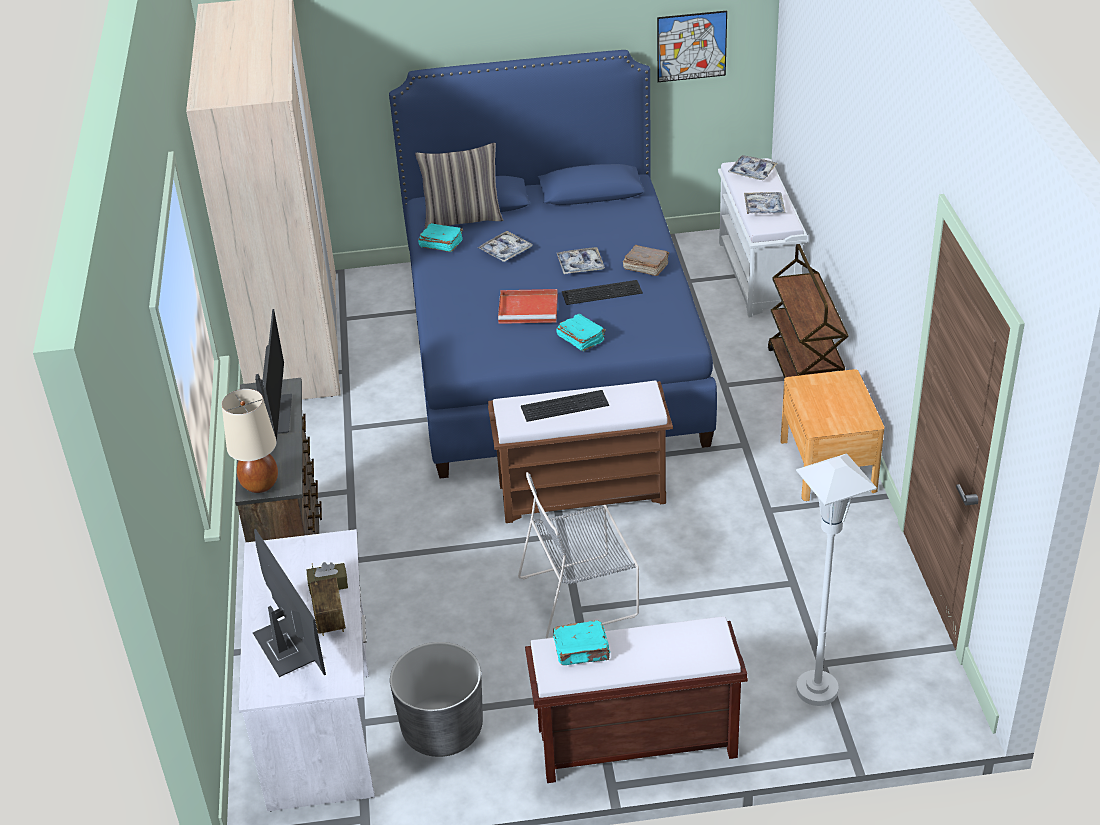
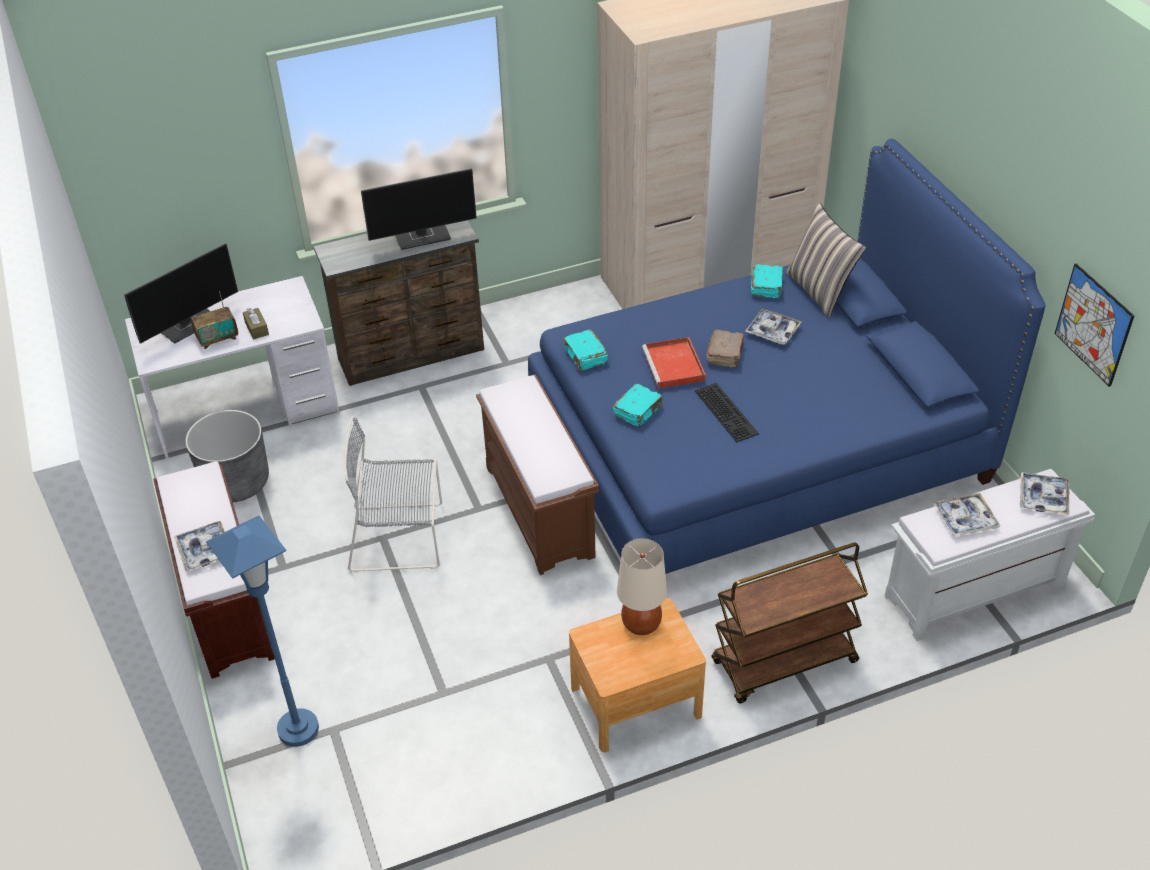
camera: 75 degrees right, 5 degrees up
(260, 484) = (335, 252): beige table lamp -> beige table lamp (642, 624)
(565, 404) = (535, 422): keyboard -> none
(580, 265) = (769, 388): tray -> tray (205, 550)
(582, 595) = (400, 537): grey chair -> grey chair turned 60 degrees counterclockwise
(582, 651) = (203, 494): turquoise book -> turquoise book (585, 357)
(645, 267) = (787, 436): brown book -> brown book (725, 355)
(817, 690) = (298, 729): white floor lamp -> blue floor lamp

